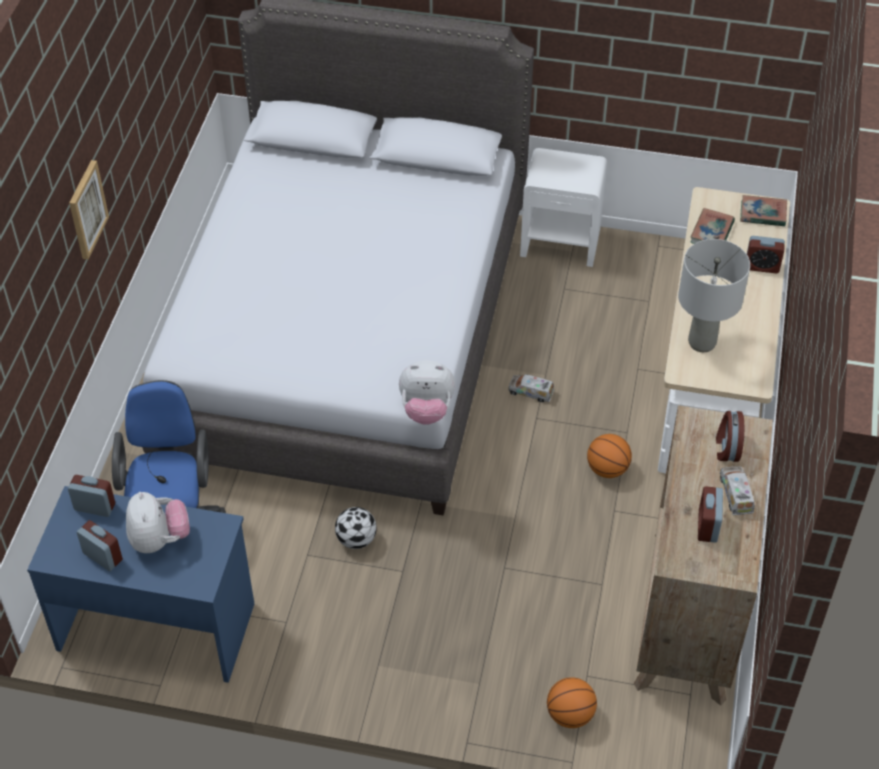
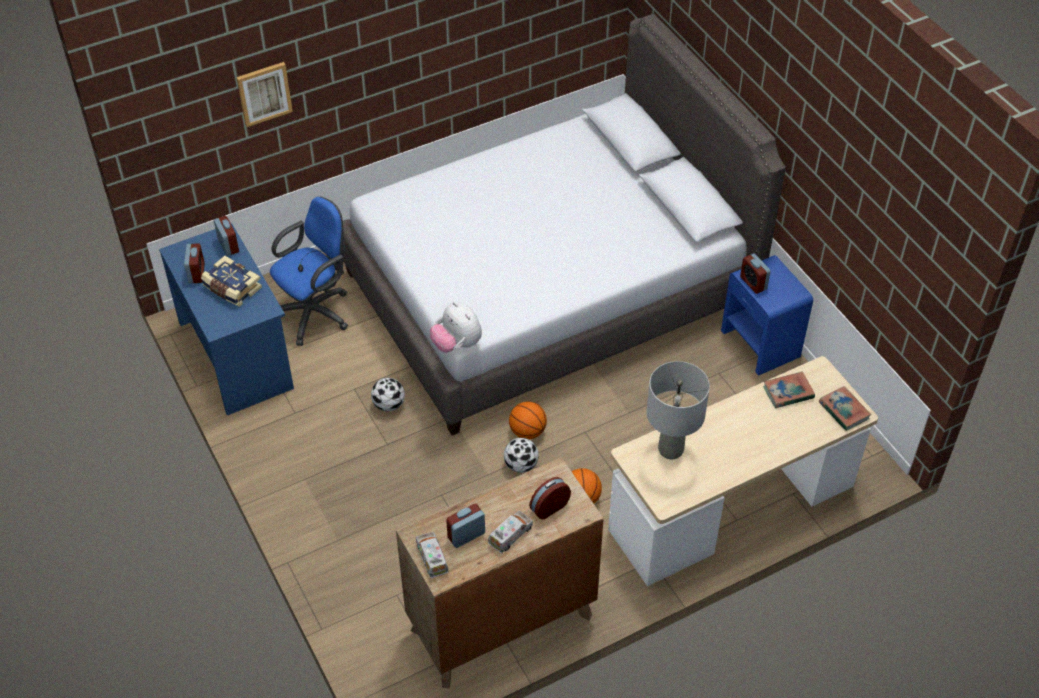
camera: 50 degrees right, 0 degrees up
(86, 209) = (368, 64): picture -> picture (264, 93)
(159, 539) = (231, 288): plush toy -> book
(528, 487) = (521, 465): none -> football
(530, 392) = (604, 414): toy truck -> toy truck (432, 558)
(561, 242) = (760, 344): white nightstand -> blue nightstand
(570, 715) = (357, 604): basketball -> basketball (527, 431)
(762, 266) = (787, 441): alarm clock -> alarm clock (753, 283)

